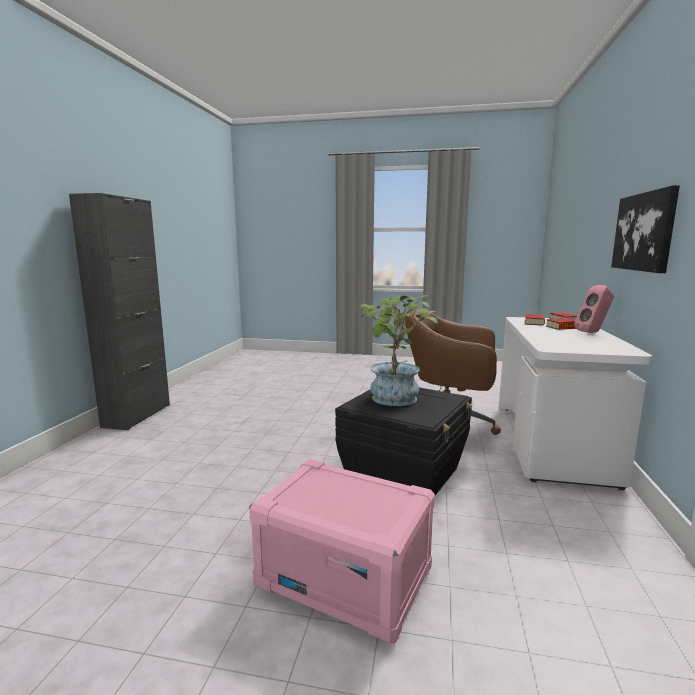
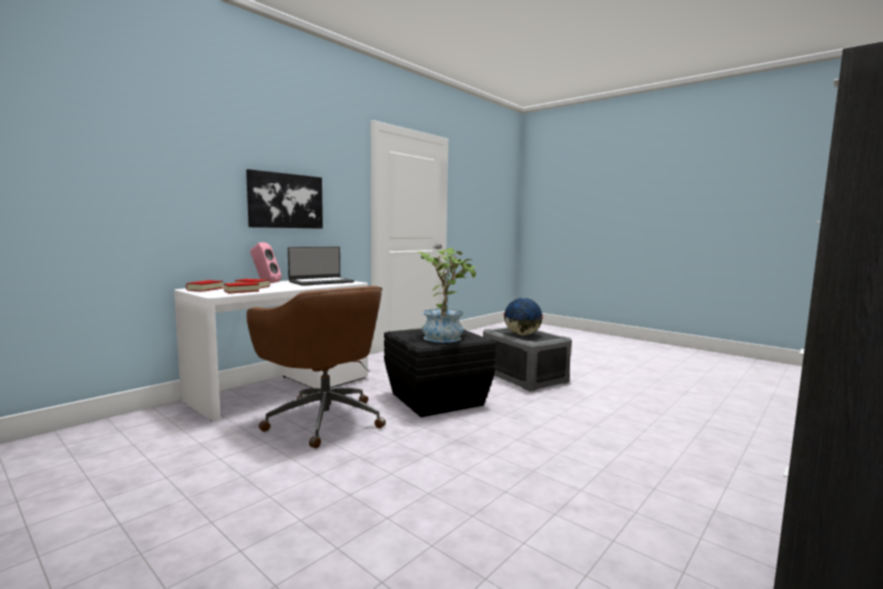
camera: 150 degrees left, 5 degrees down
(345, 576) = (523, 377): pink storage box -> grey storage box
(349, 493) = (522, 335): none -> globe
(580, 343) = (321, 282): none -> laptop

